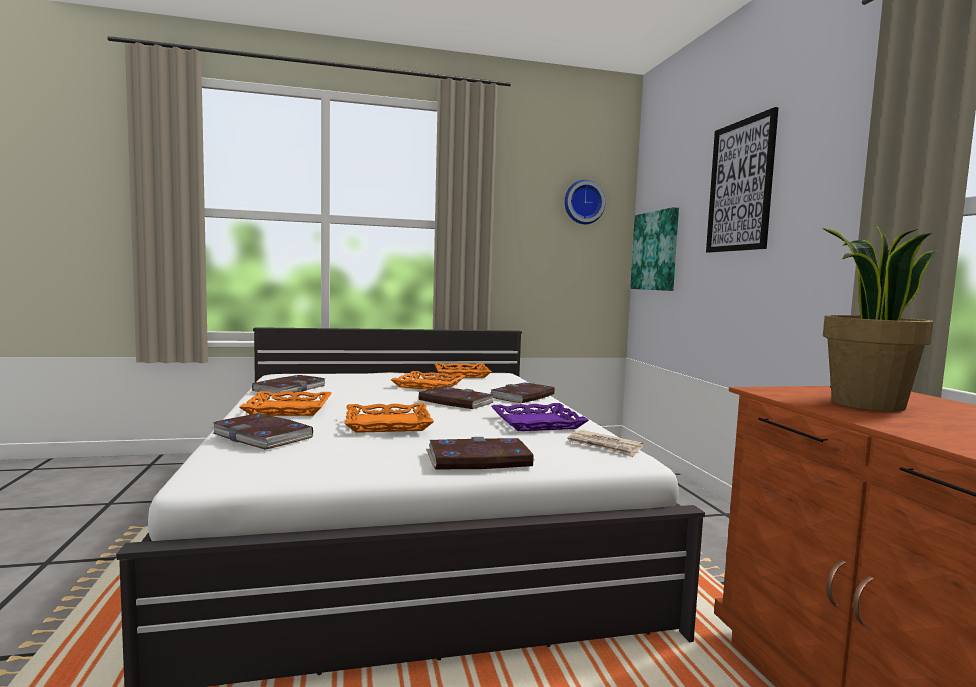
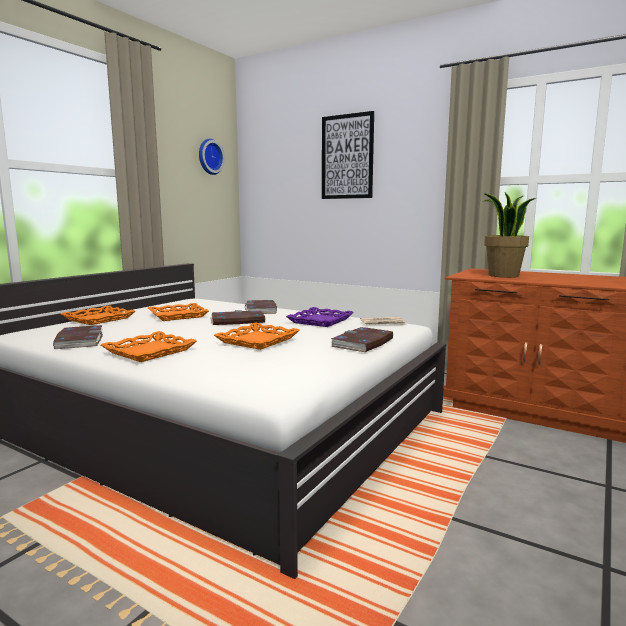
camera: 45 degrees left, 5 degrees up
(263, 436) = (216, 367): book -> none
(461, 374) = (170, 304): orange tray -> orange tray (99, 319)
(655, 251) = (267, 196): picture -> none

